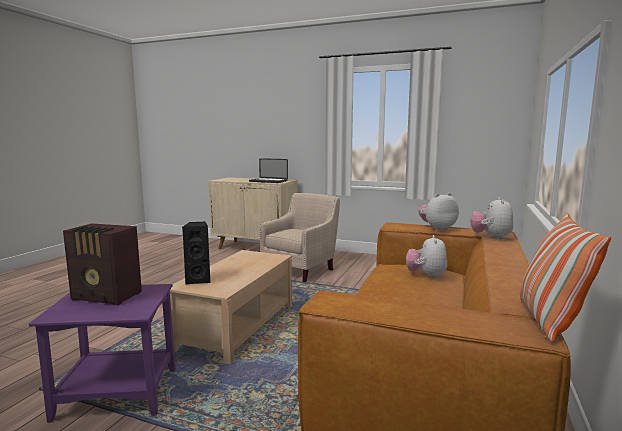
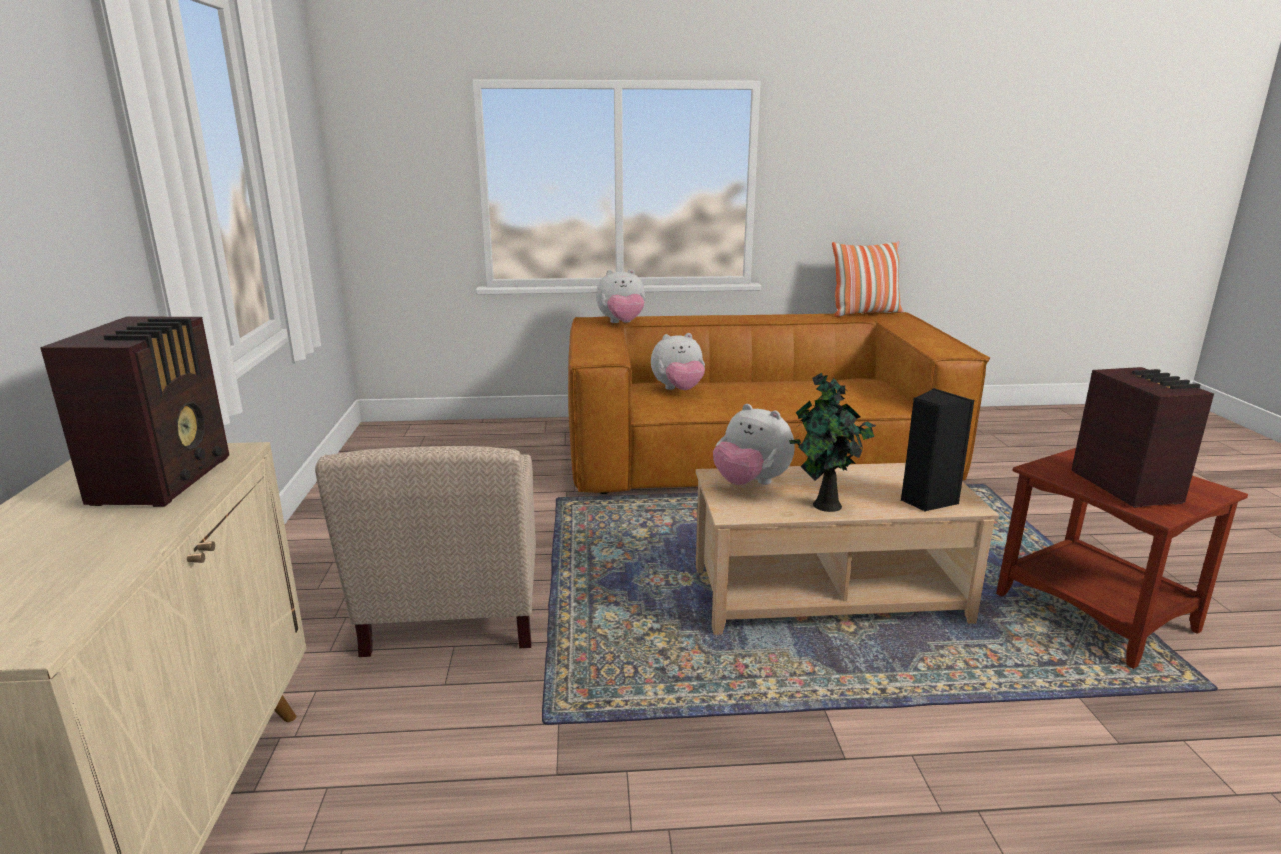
camera: 115 degrees left, 10 degrees up
(117, 394) = (1096, 612): purple side table -> brown side table
(227, 264) = (825, 506): none -> potted plant
(268, 181) = (166, 479): laptop -> radio
(301, 269) = (450, 620): beige armchair -> beige armchair turned 105 degrees counterclockwise
(437, 229) = (600, 340): plush toy -> plush toy (751, 483)

